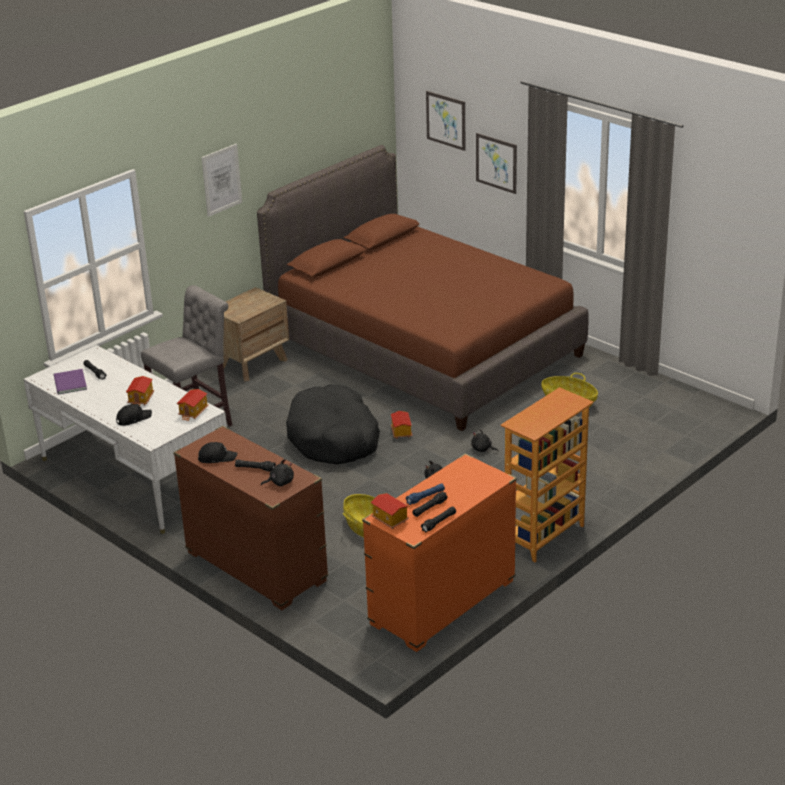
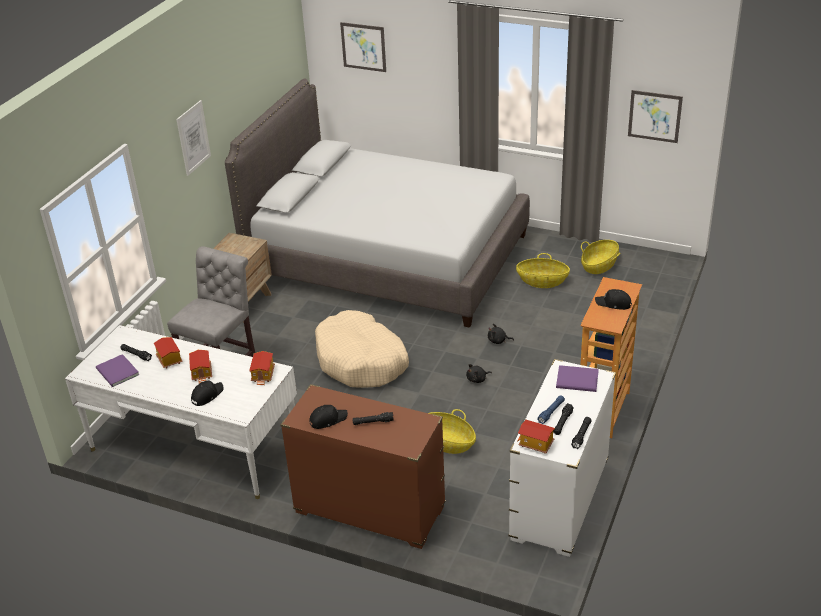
camera: 20 degrees left, 5 degrees up
(280, 482) = (406, 431): black plush toy -> none
(334, 438) = (361, 361): black dog bed -> beige dog bed
(401, 432) = (417, 341): toy house -> toy house (169, 360)
(424, 348) = (388, 257): brown bed -> grey bed
(442, 603) = (560, 500): orange dresser -> white dresser
(473, 477) = (578, 381): none -> purple book
(496, 163) = (420, 79): picture -> picture (654, 116)
(549, 413) = (613, 304): none -> black cap
(642, 400) = (599, 265): none -> basket

